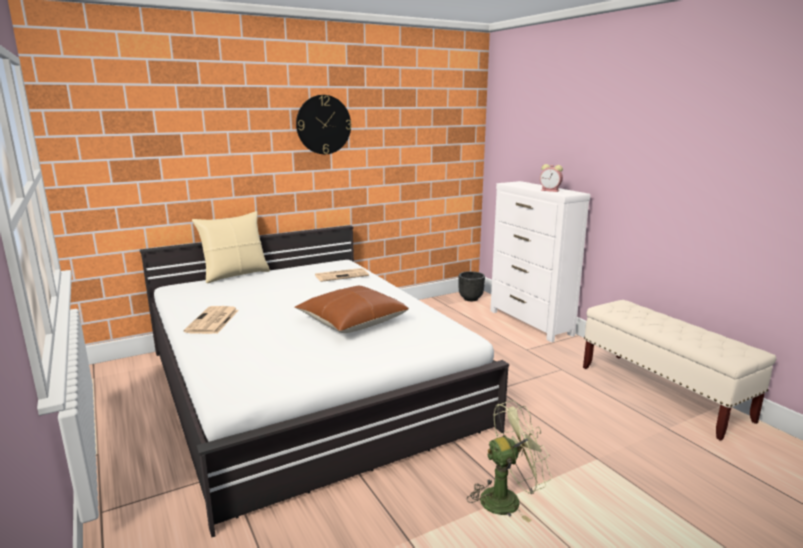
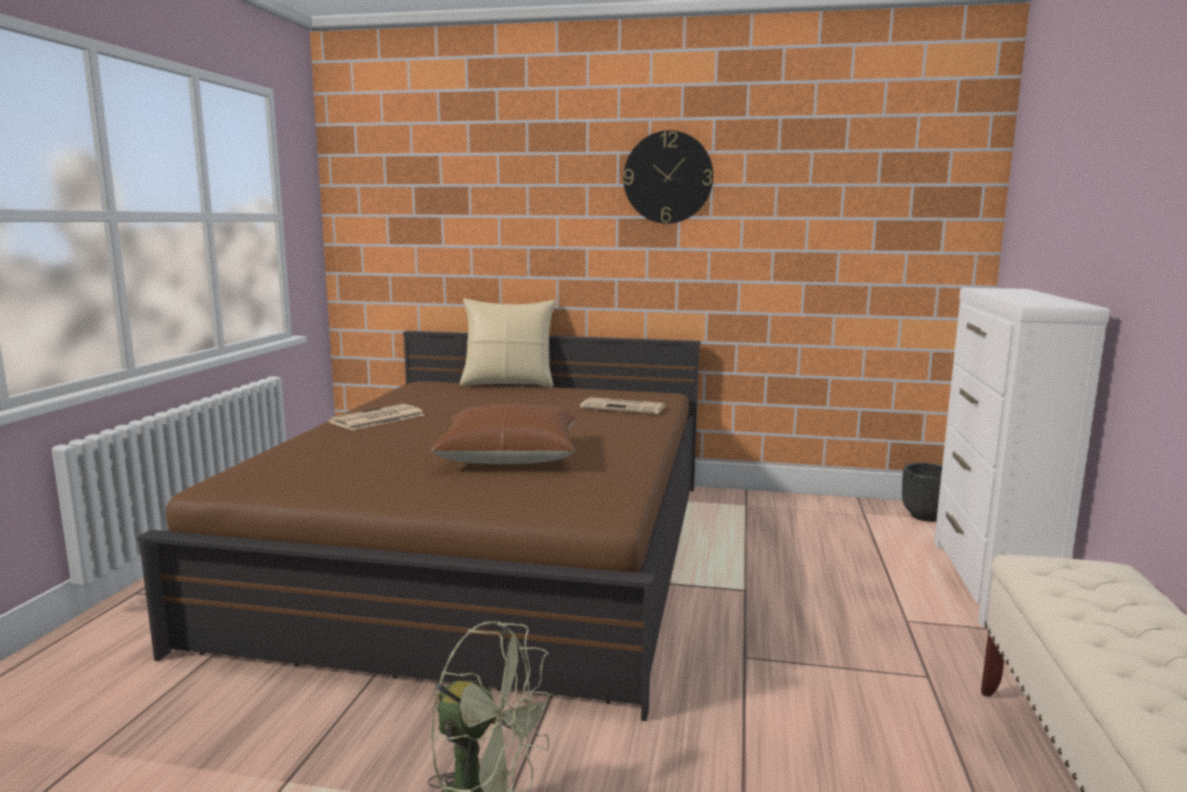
camera: 40 degrees right, 5 degrees down
(306, 386) = (492, 552): white bed -> brown bed
(551, 190) = (1029, 299): alarm clock -> none

